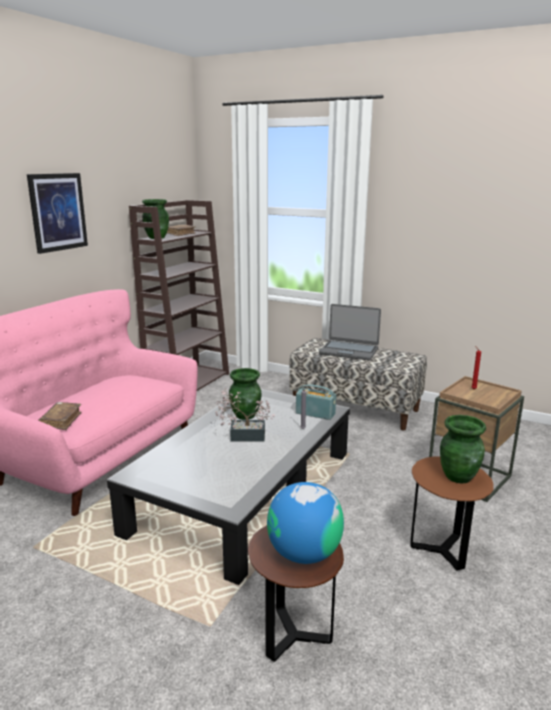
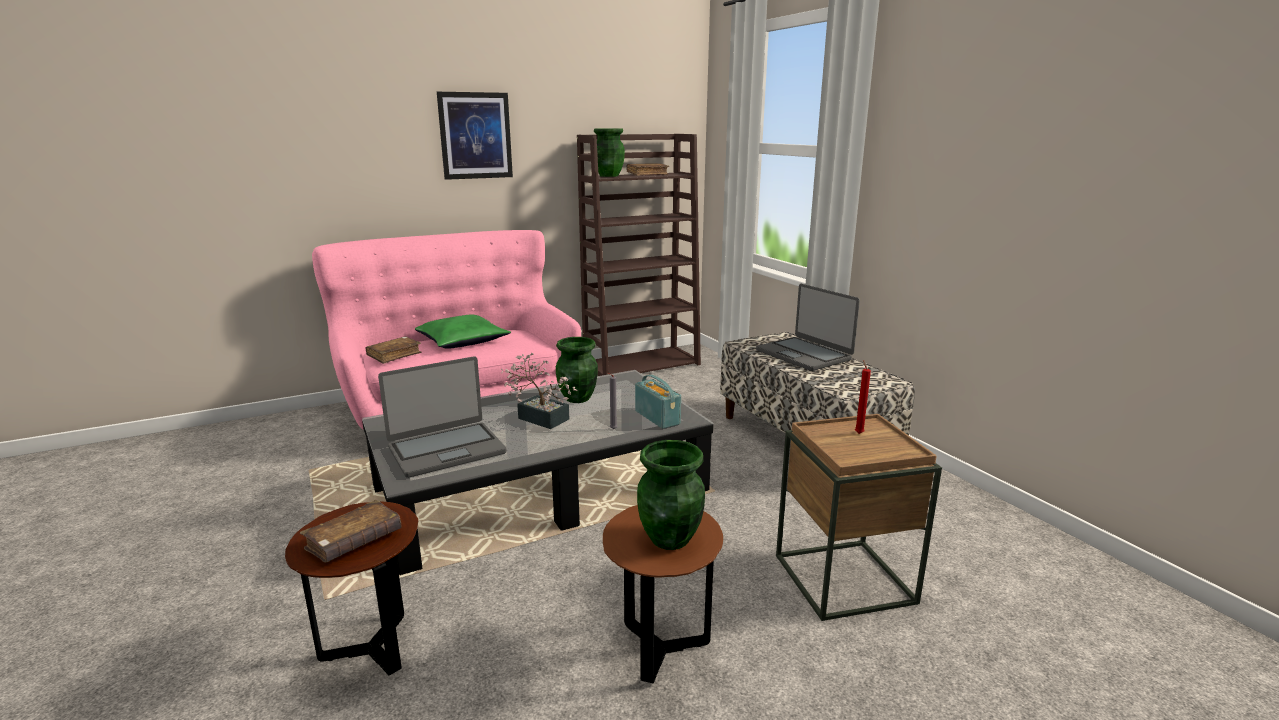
camera: 35 degrees right, 0 degrees up
(98, 395) = (463, 341): none -> green pillow
(220, 478) = (446, 450): none -> laptop
(304, 553) = (354, 541): globe -> brown book

